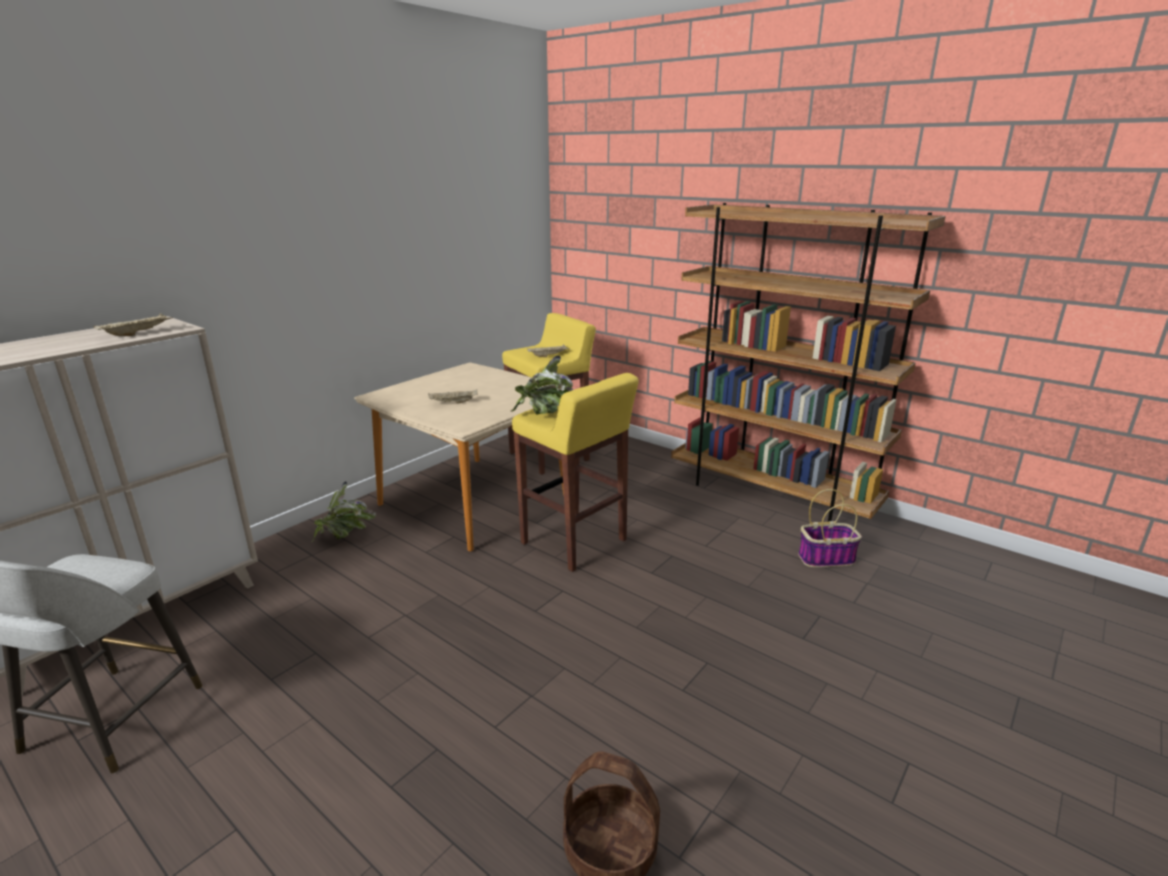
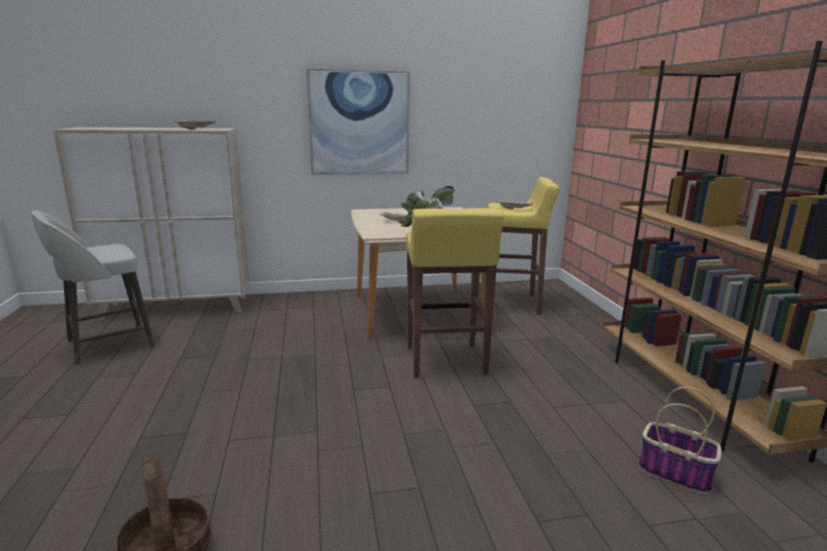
camera: 40 degrees right, 5 degrees down
(338, 279) = (359, 123): none -> picture
(344, 536) = (315, 305): potted plant -> none

